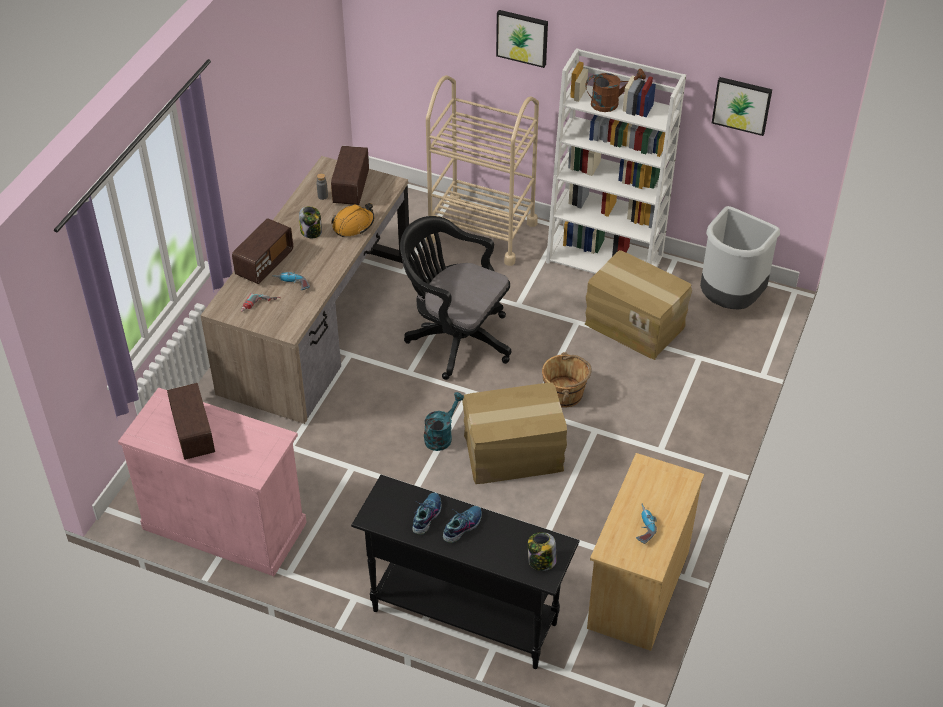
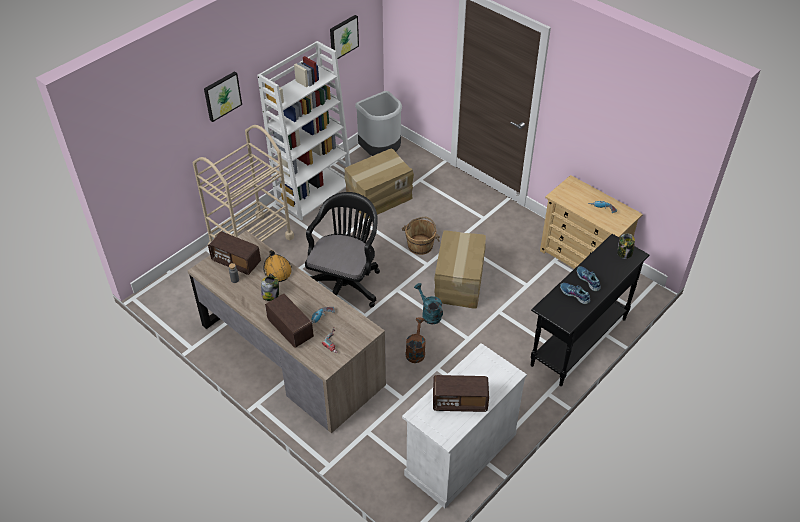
camera: 70 degrees left, 0 degrees up
(225, 525) = (460, 454): pink cabinet -> white cabinet
(455, 338) = (345, 284): black office chair -> black office chair turned 150 degrees clockwise
(610, 103) = (295, 89): brown watering can -> brown watering can (415, 351)

